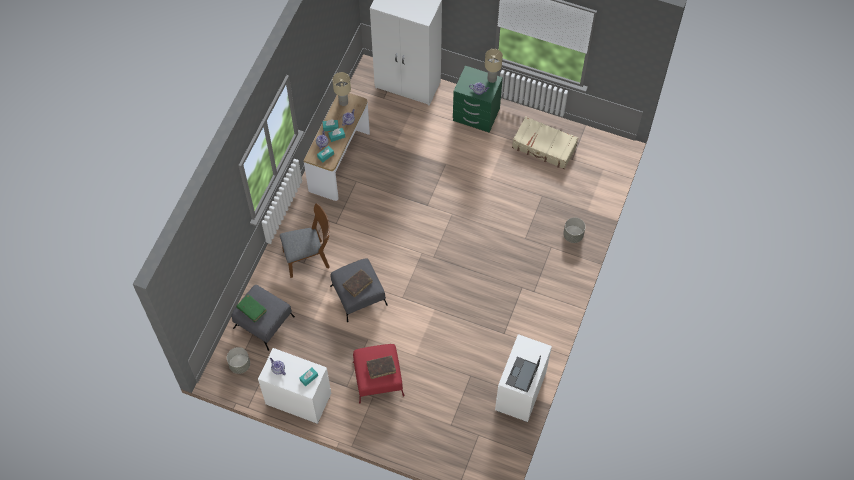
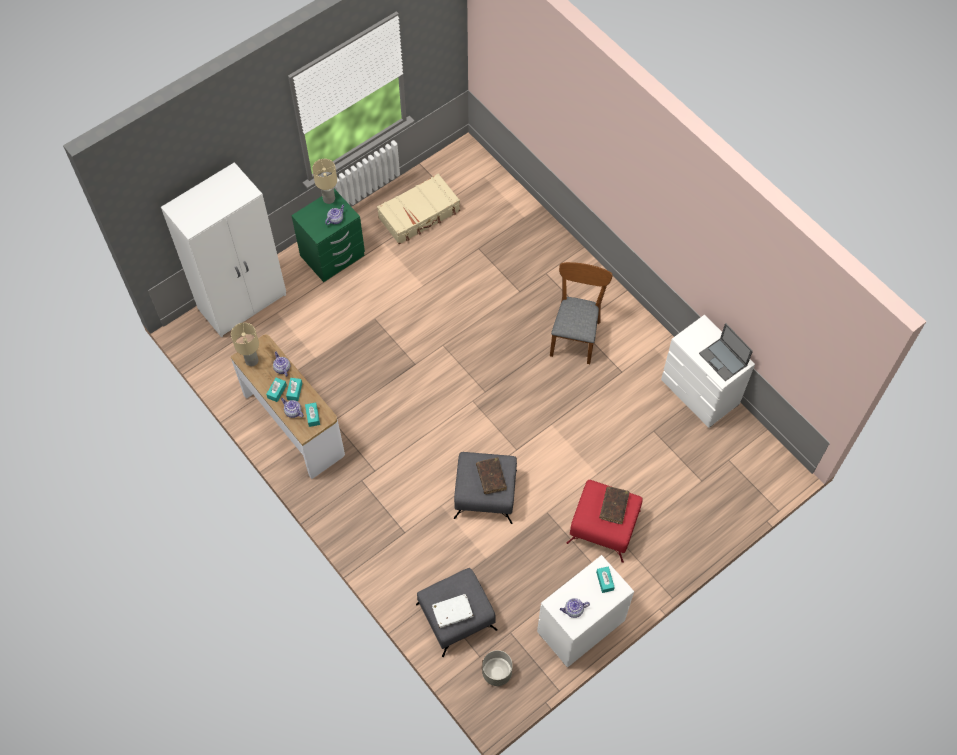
camera: 60 degrees left, 0 degrees up
(251, 309) = (452, 612): green book -> white book
(310, 258) = (402, 522): brown chair -> brown chair (575, 334)
(573, 235) = (544, 245): grey planter -> none

